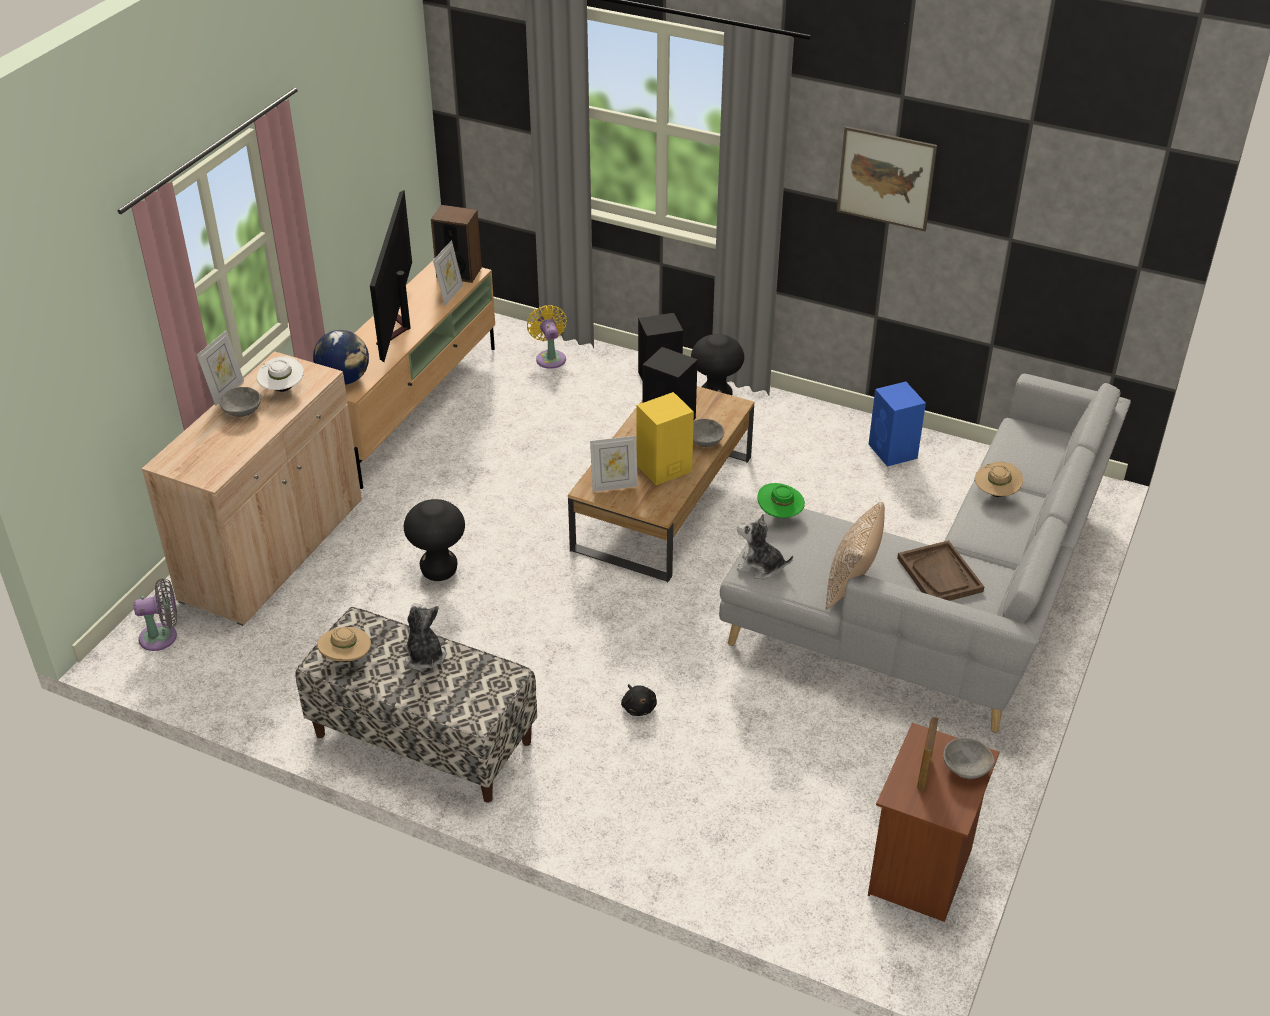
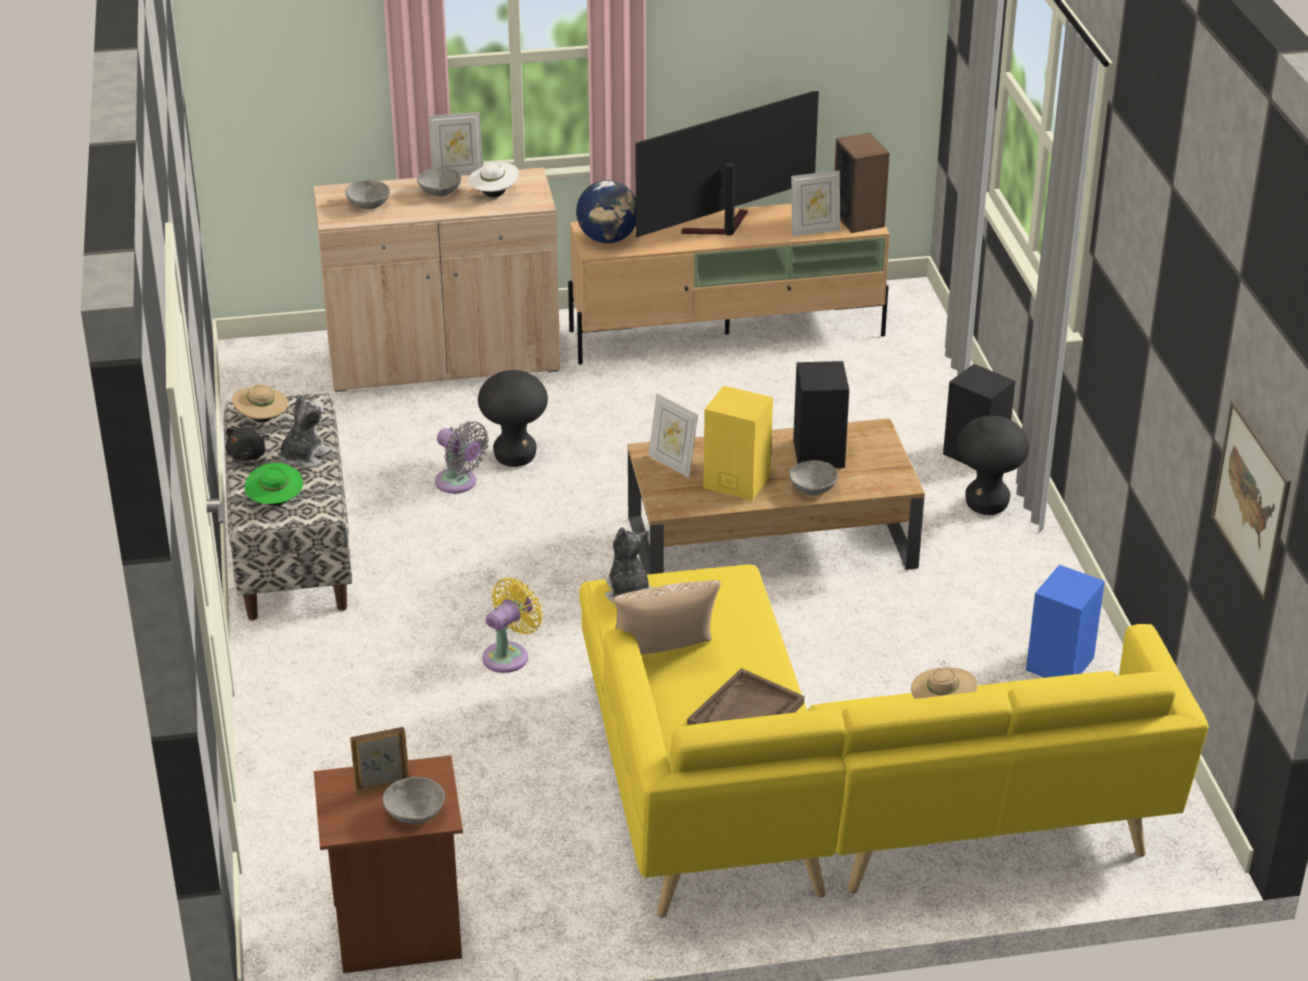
camera: 55 degrees right, 5 degrees down
(162, 637) = (282, 361): grey fan -> grey fan (459, 483)
(211, 453) = (368, 205): none -> grey bowl
(550, 357) = (915, 373): yellow fan -> yellow fan (509, 655)
(638, 707) = (452, 653): black plush toy -> black plush toy (248, 455)
(779, 514) = (726, 572): green hat -> green hat (275, 503)
(886, 178) = (1149, 292): picture -> picture (1251, 499)
(944, 607) = (825, 804): grey sofa -> yellow sofa

